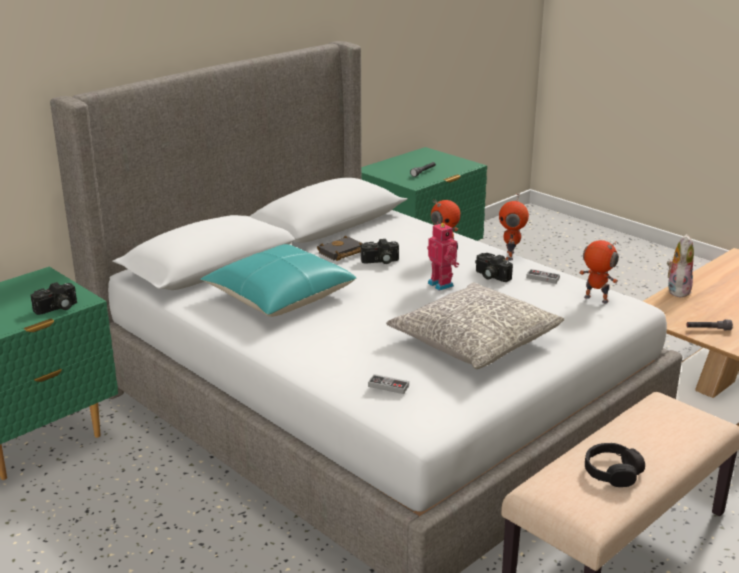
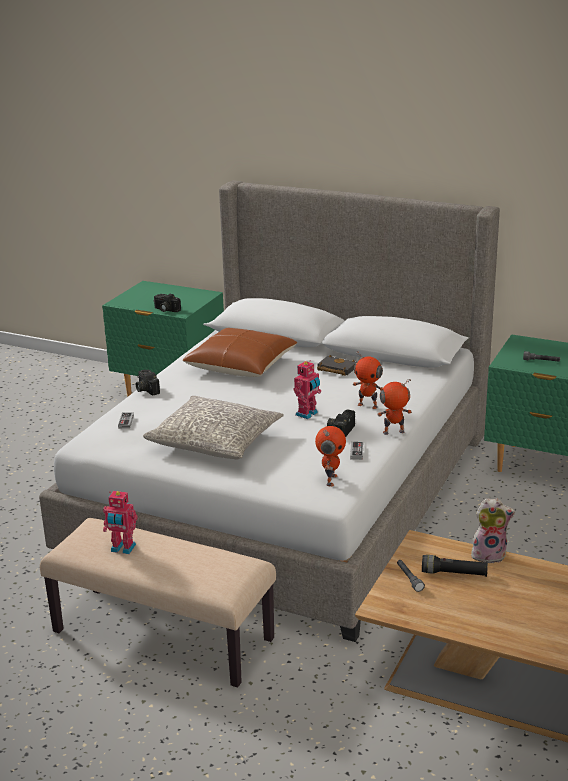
camera: 70 degrees right, 0 degrees up
(279, 296) = (241, 365): turquoise pillow -> brown pillow
(380, 261) = (332, 385): camera -> camera (146, 389)
(612, 472) = (122, 549): black headphones -> toy robot
(703, 310) = (454, 573): none -> black flashlight

